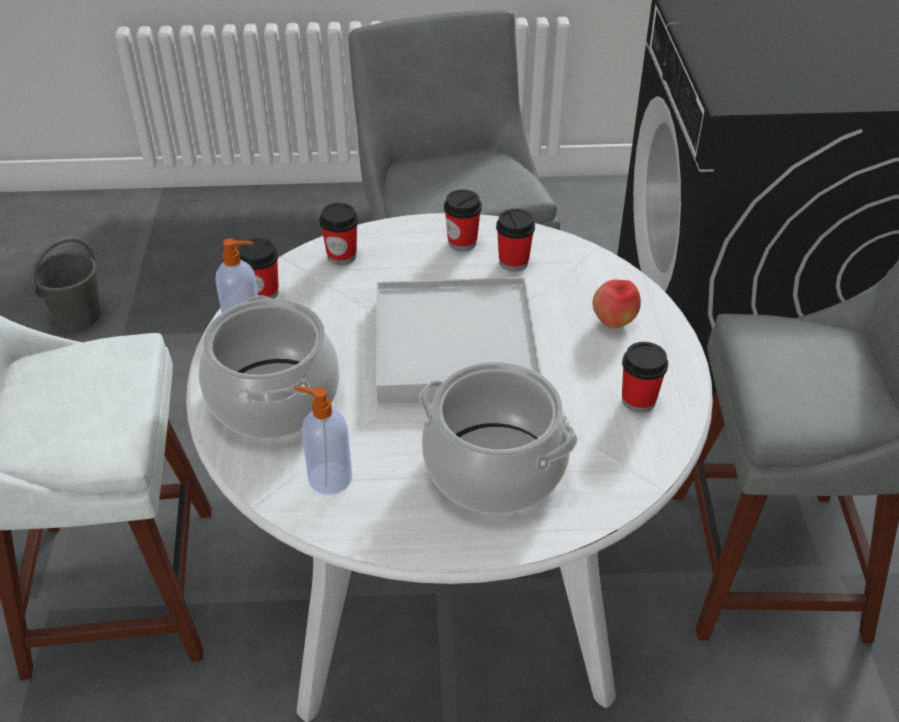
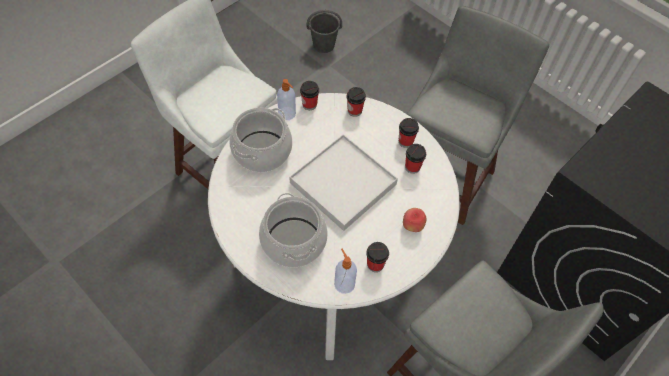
camera: 45 degrees right, 15 degrees up
(328, 478) = (242, 196): soap dispenser -> soap dispenser (344, 283)

